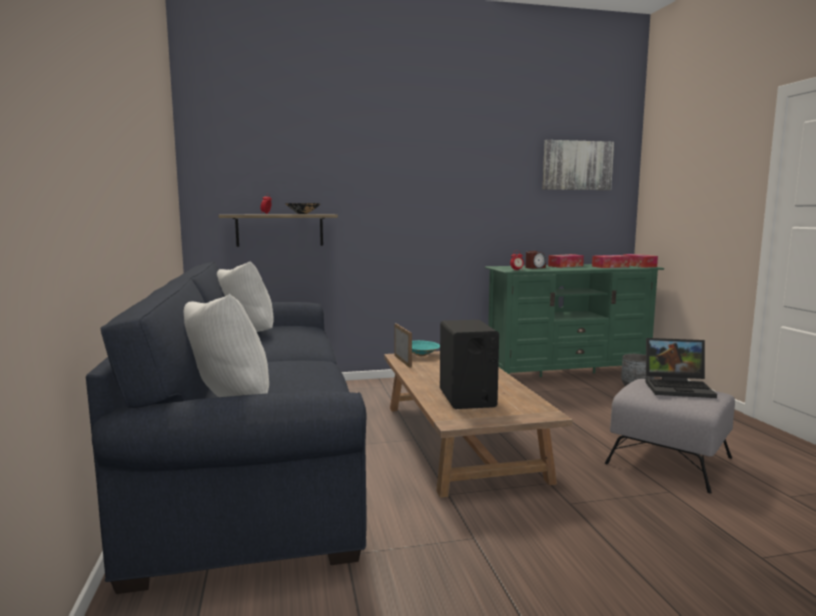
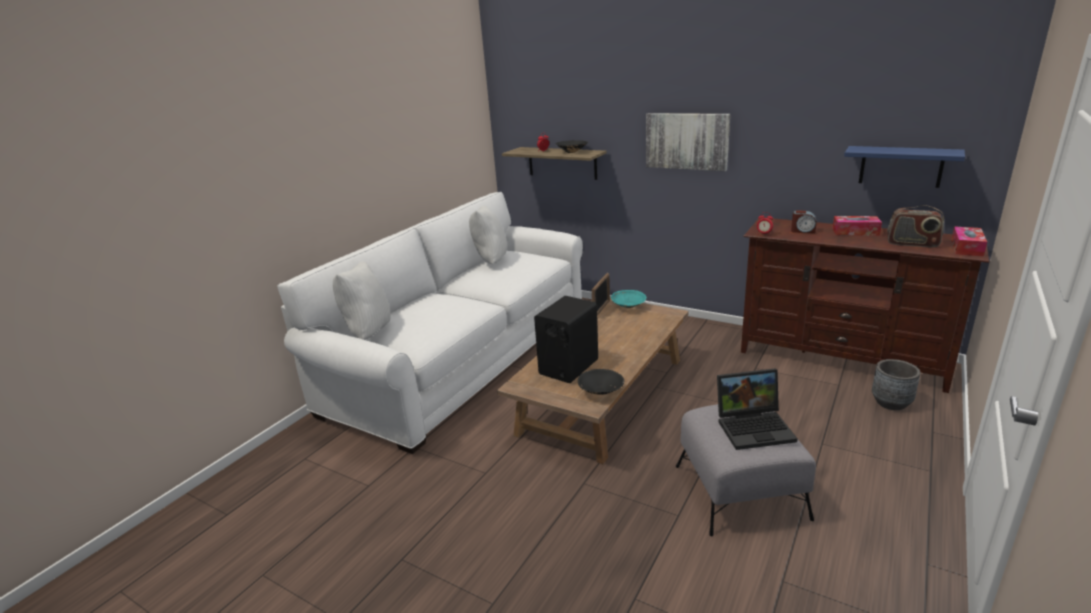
camera: 45 degrees right, 15 degrees up
(255, 458) = (464, 358): blue sofa -> white sofa
(532, 404) = (601, 391): none -> black bowl
(567, 374) = (841, 358): green tv stand -> brown tv stand
(577, 165) = (908, 96): picture -> picture (687, 141)
(577, 216) = (901, 166): none -> blue shelf
(610, 266) = (912, 244): tissue box -> radio
(679, 387) = (755, 427): laptop -> laptop turned 60 degrees counterclockwise

